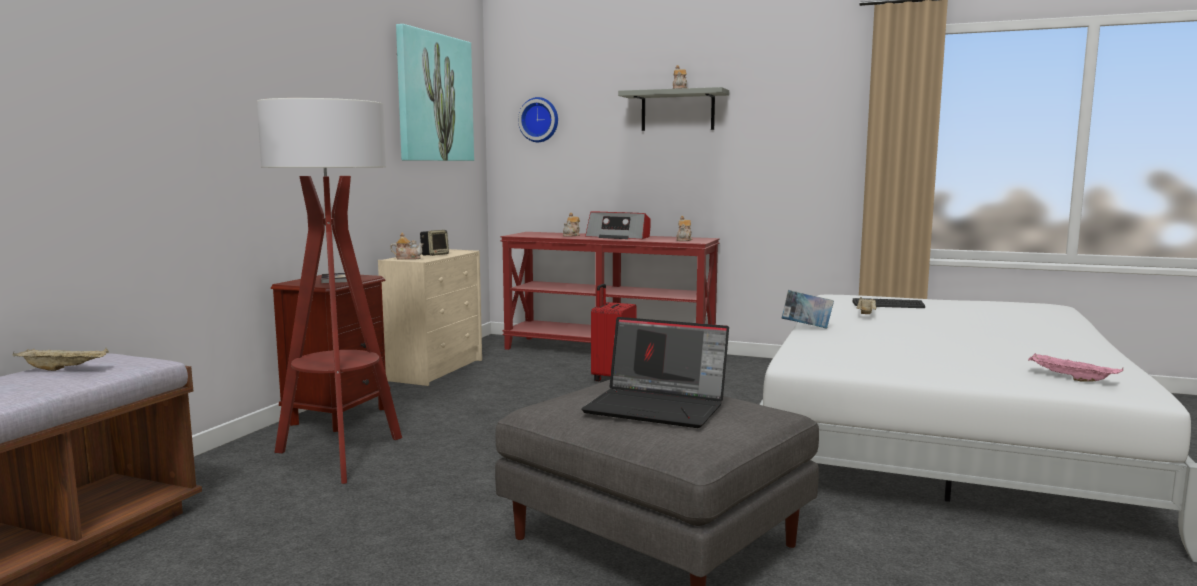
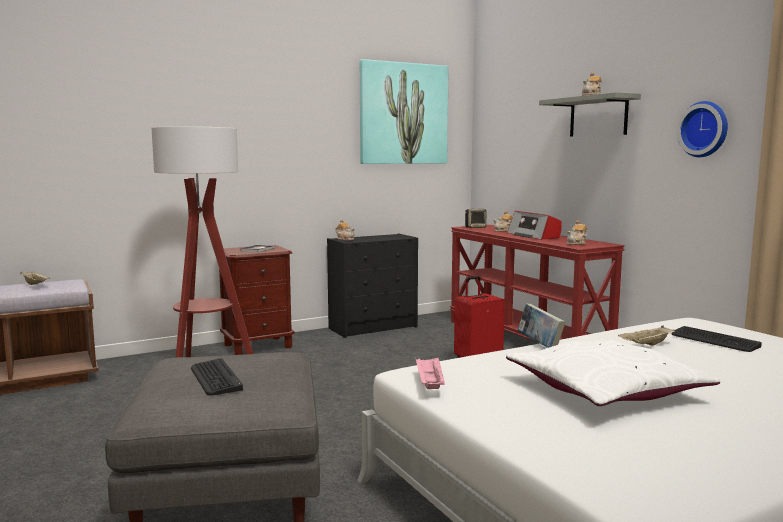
camera: 40 degrees right, 0 degrees up
(434, 255) = (375, 238): speaker -> speaker (475, 227)
(435, 369) = (374, 327): beige dresser -> black dresser
(539, 120) = (503, 128): wall clock -> wall clock (705, 129)
(658, 407) = (215, 378): laptop -> keyboard
(936, 344) = (605, 390): none -> white pillow
(1070, 378) = (625, 464): pink tray -> pink tray (429, 383)

